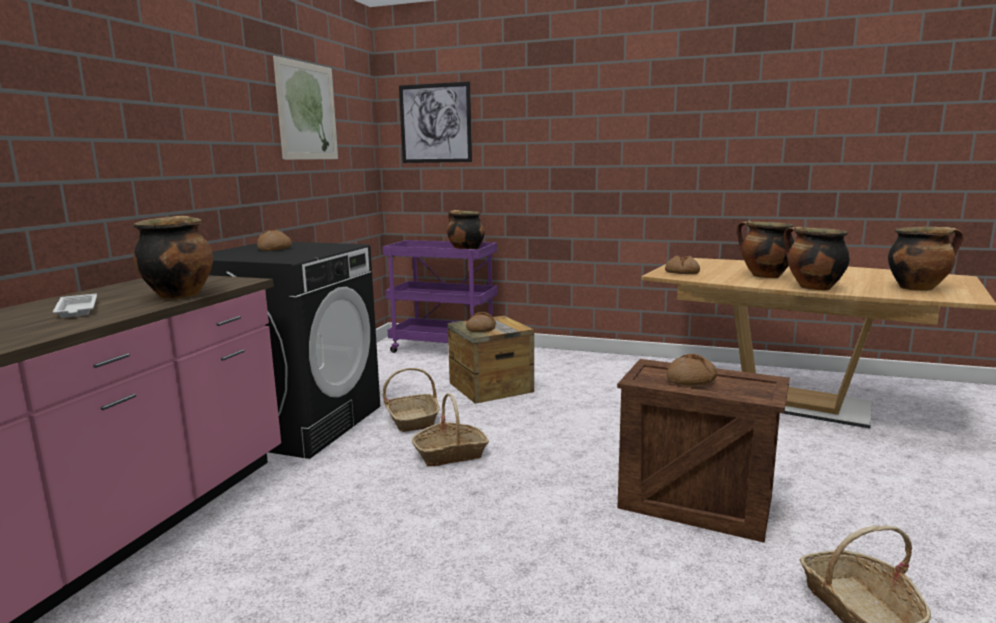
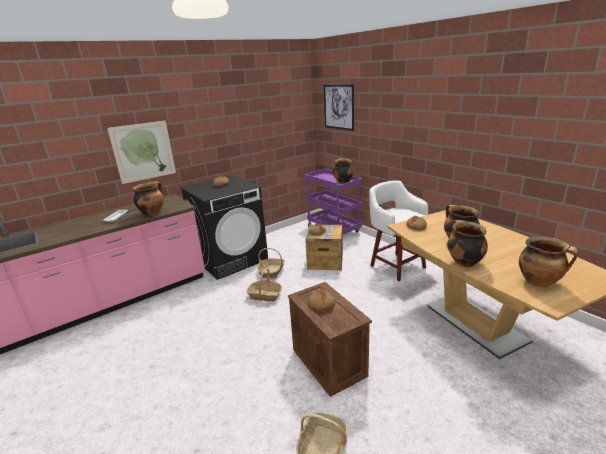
camera: 35 degrees right, 10 degrees up
(307, 111) = (261, 109): picture -> picture (143, 151)
(606, 370) = (396, 266): none -> white stool

